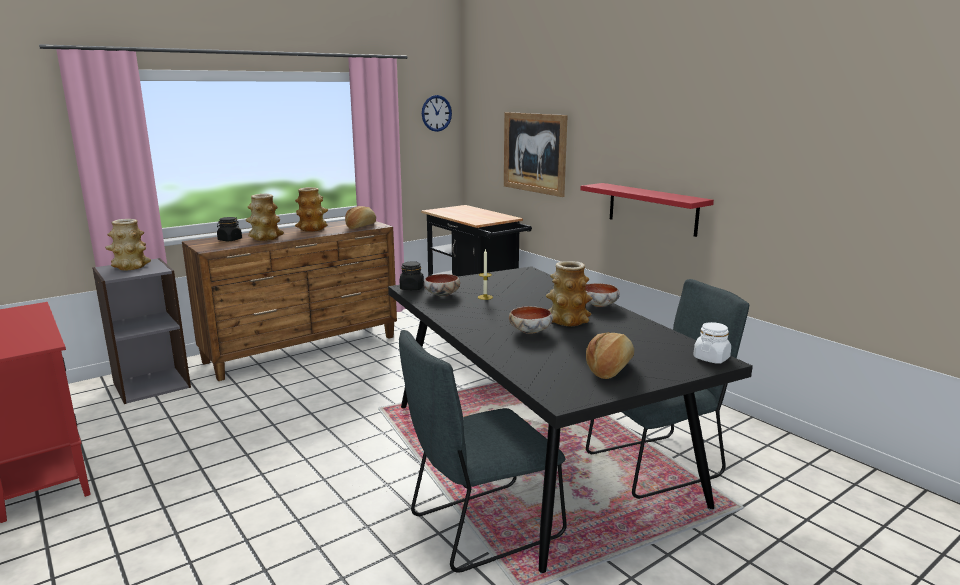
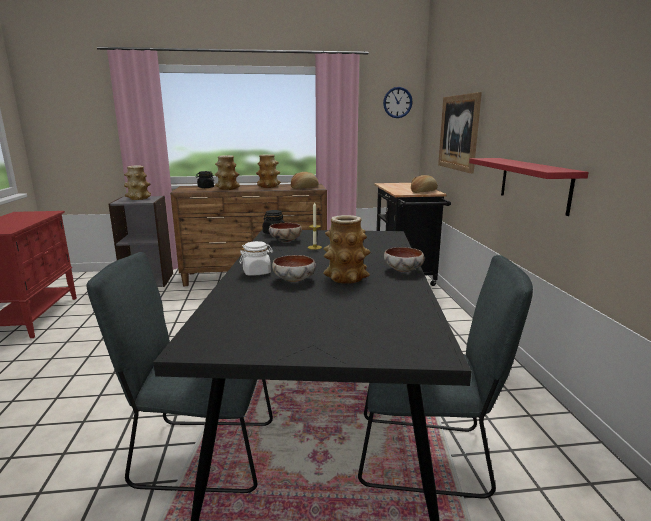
camera: 30 degrees right, 0 degrees up
(610, 368) = (296, 330): bread -> bread (423, 192)
(711, 358) = (429, 348): white jar -> white jar (257, 272)

